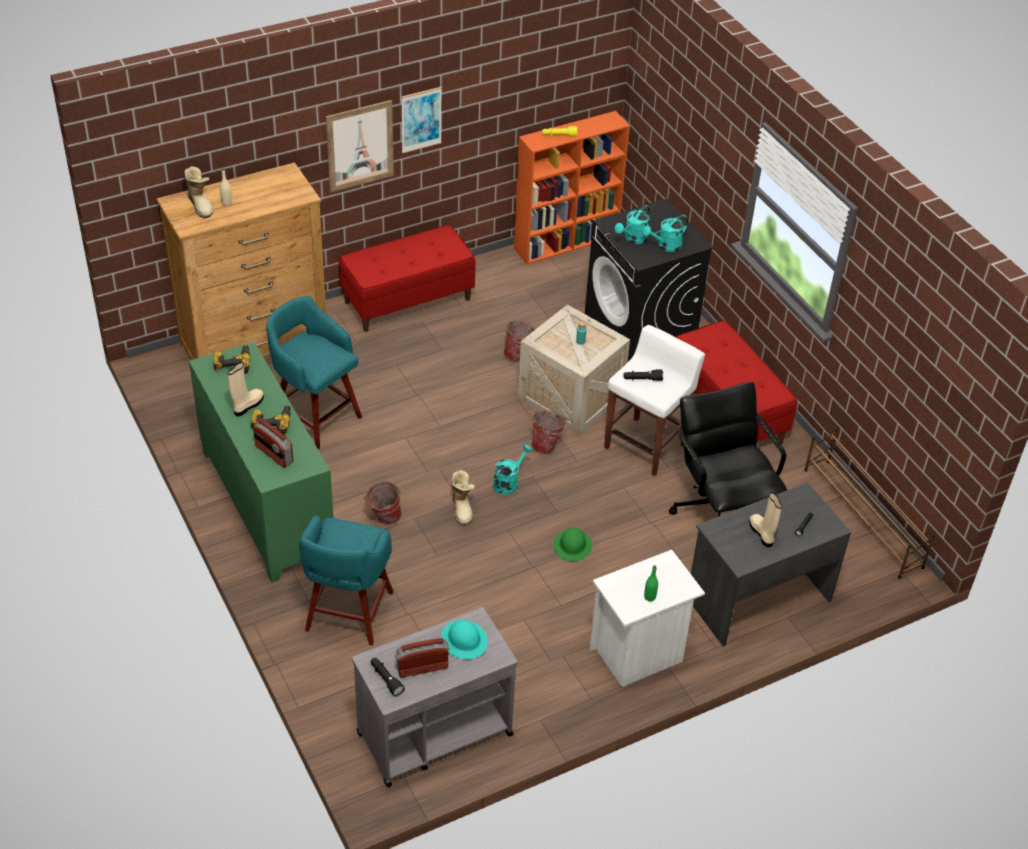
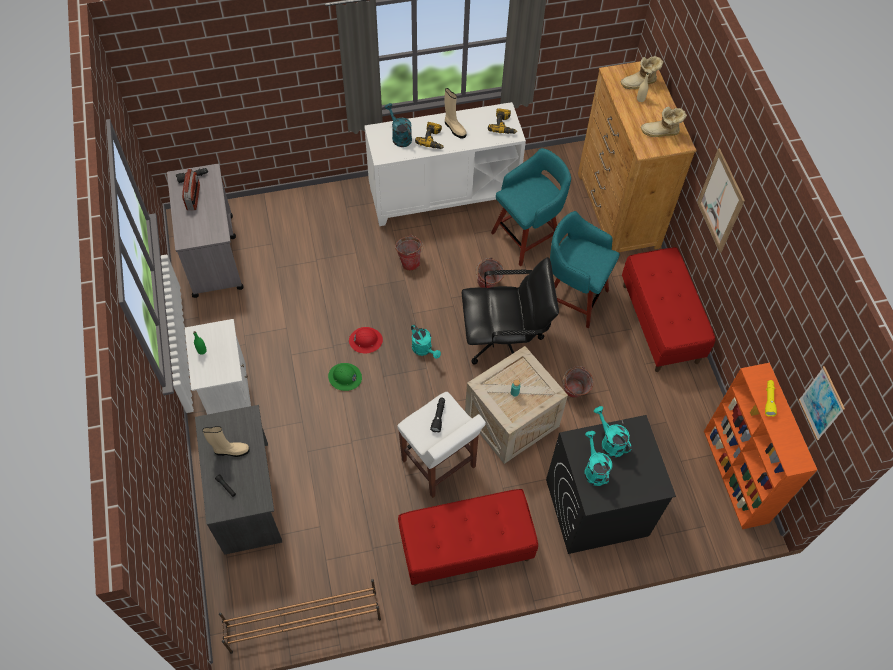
camera: 105 degrees right, 15 degrees up
(265, 505) = (443, 195): green cabinet -> white cabinet
(273, 454) = (399, 136): radio -> turquoise watering can
(348, 613) = (329, 226): turquoise stool -> turquoise stool (573, 297)
(421, 119) = (747, 245): picture -> picture (821, 403)
(462, 508) = (405, 313): boot -> boot (661, 133)
(464, 640) = (205, 224): turquoise hard hat -> none
(515, 537) = (365, 340): none -> red hard hat
(547, 445) = (458, 388): bucket -> bucket (488, 286)
(720, 512) = (347, 500): black office chair -> black office chair (504, 341)

